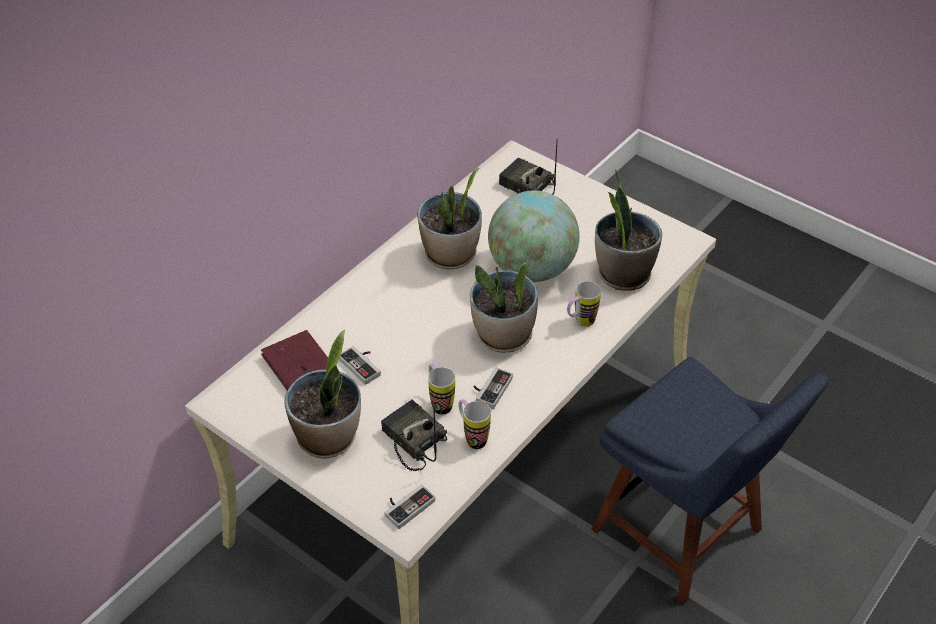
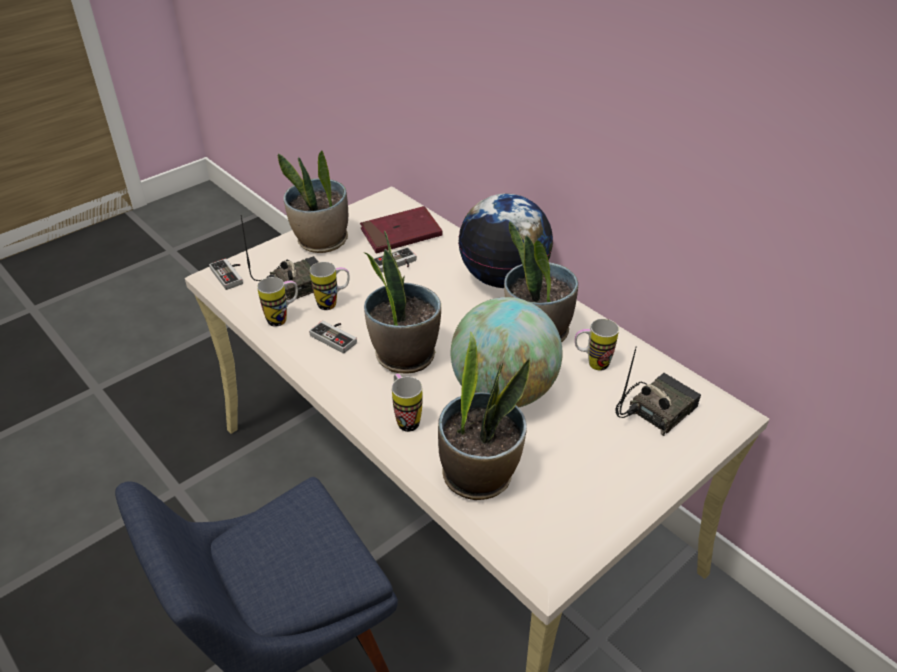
camera: 100 degrees right, 5 degrees down
(374, 282) = (503, 278): none -> globe
(483, 221) = (591, 364): none -> mug

